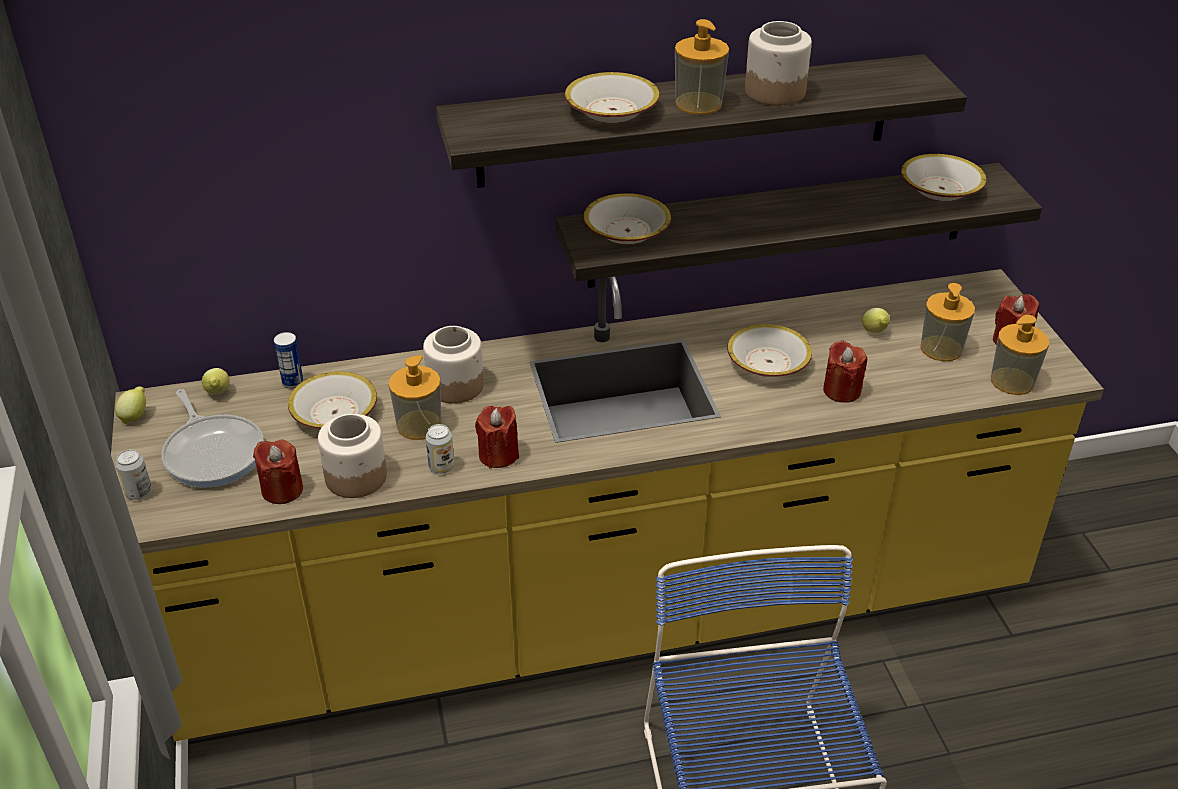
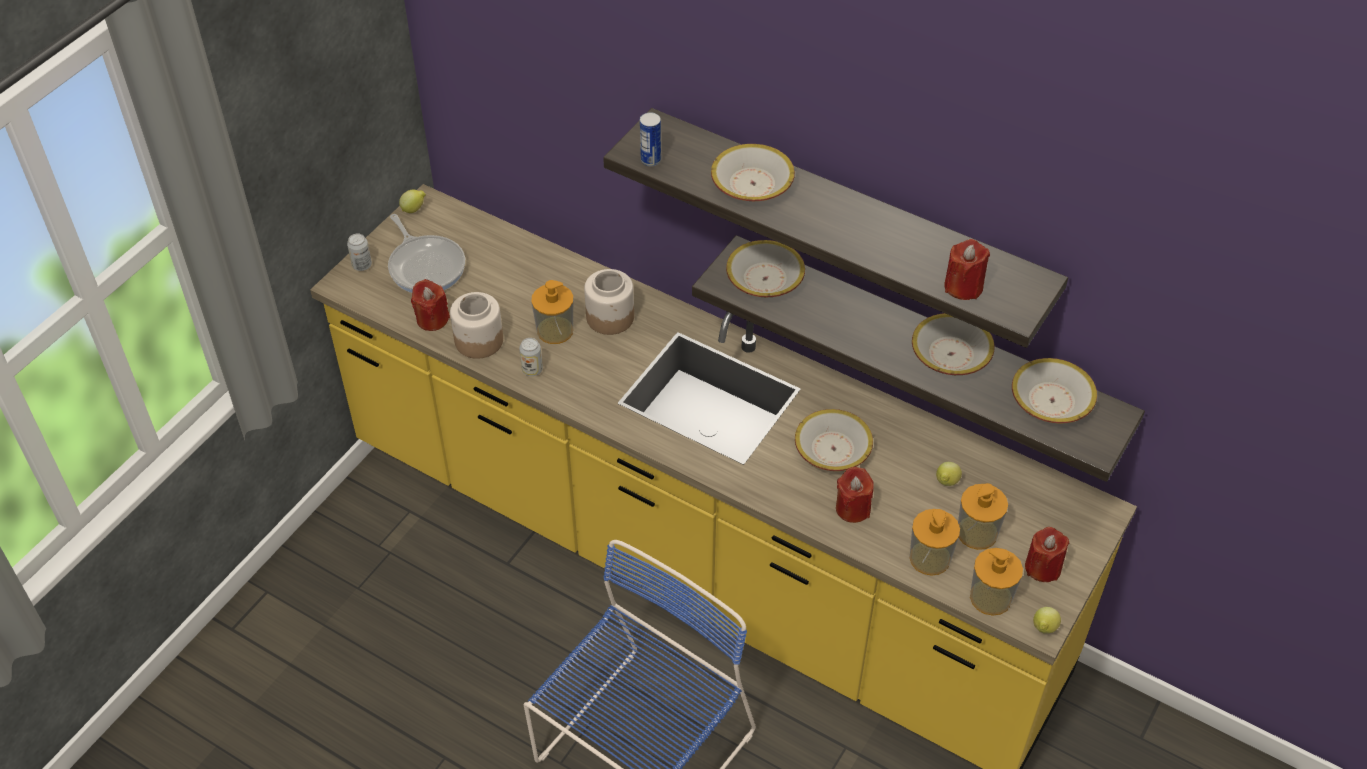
camera: 45 degrees right, 10 degrees up
(213, 452) = (426, 266): frying pan -> frying pan turned 45 degrees counterclockwise
(218, 394) = (473, 224): lemon -> lemon (1043, 629)
(293, 382) = (521, 246): can -> can (650, 160)
(334, 413) = (518, 286): bowl -> bowl (950, 355)
(498, 455) = (573, 386): red candle -> red candle (963, 286)
(698, 103) = (820, 215): soap dispenser -> soap dispenser (930, 558)
(775, 92) = (890, 240): jar -> none

